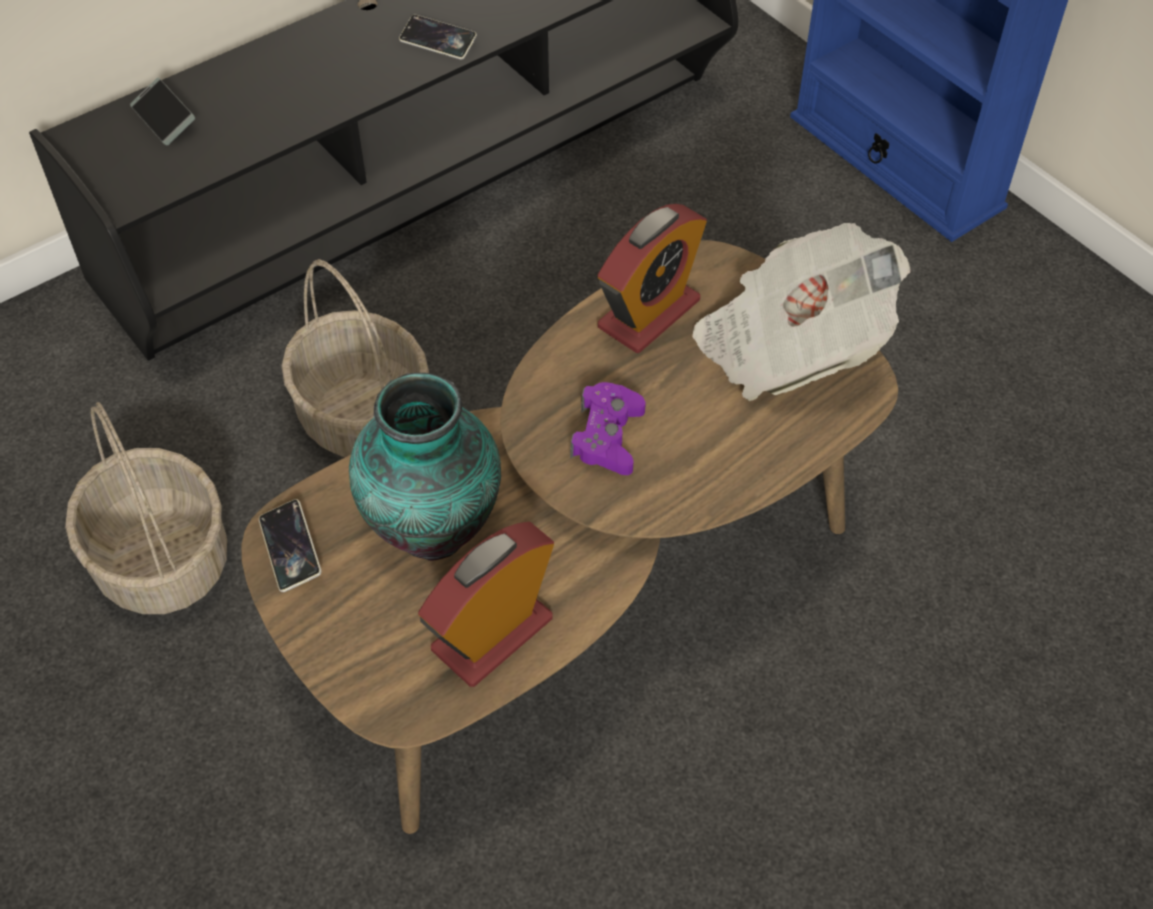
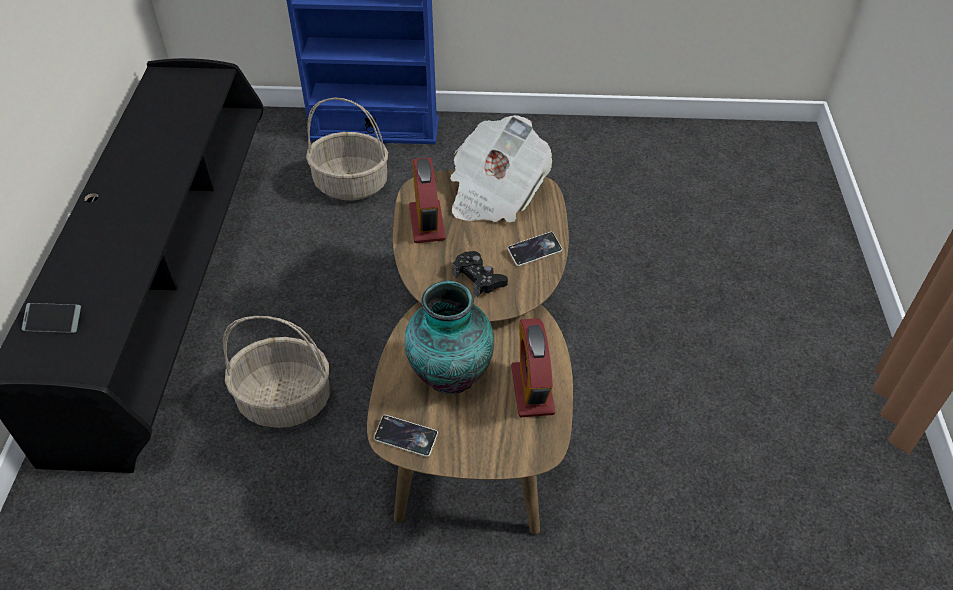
camera: 50 degrees left, 5 degrees down
(160, 560) = (273, 546): basket -> basket (350, 184)
(438, 41) = (157, 189): phone -> phone (534, 251)
(607, 436) = (479, 278): purple game controller -> black game controller

